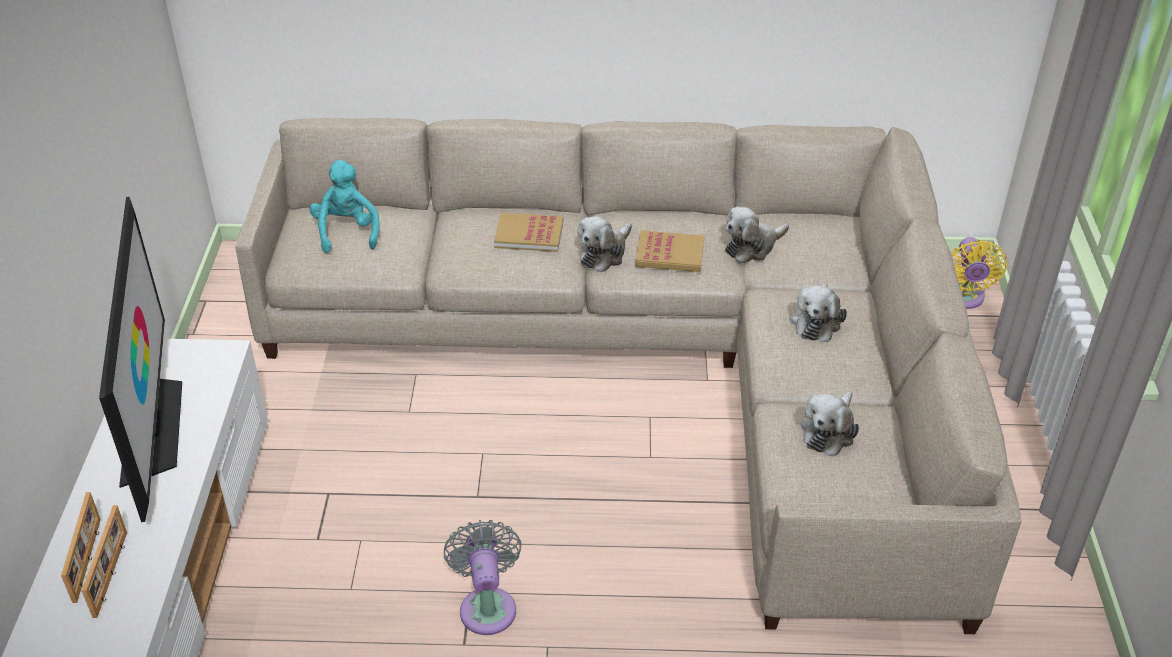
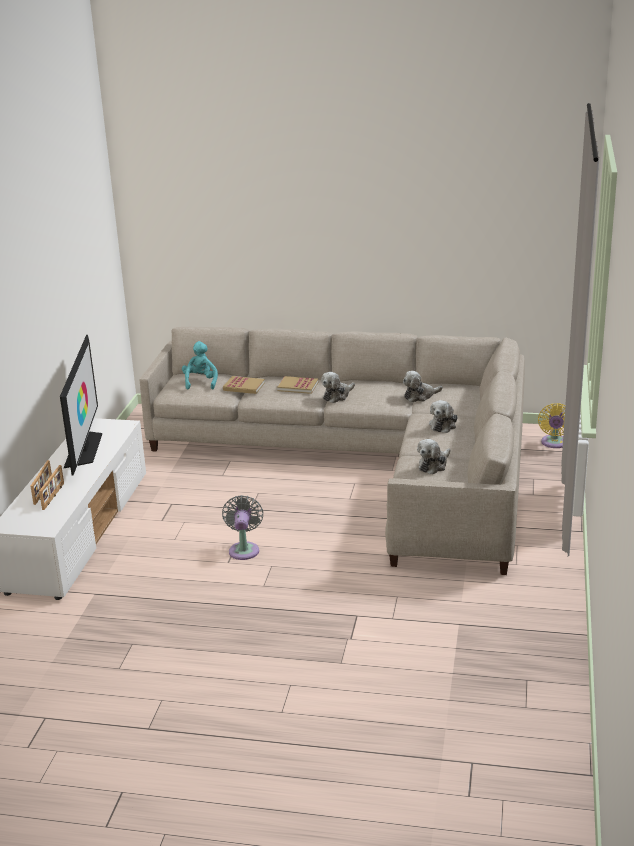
camera: 10 degrees right, 15 degrees down
(670, 254) = (372, 396): book -> book (244, 387)

